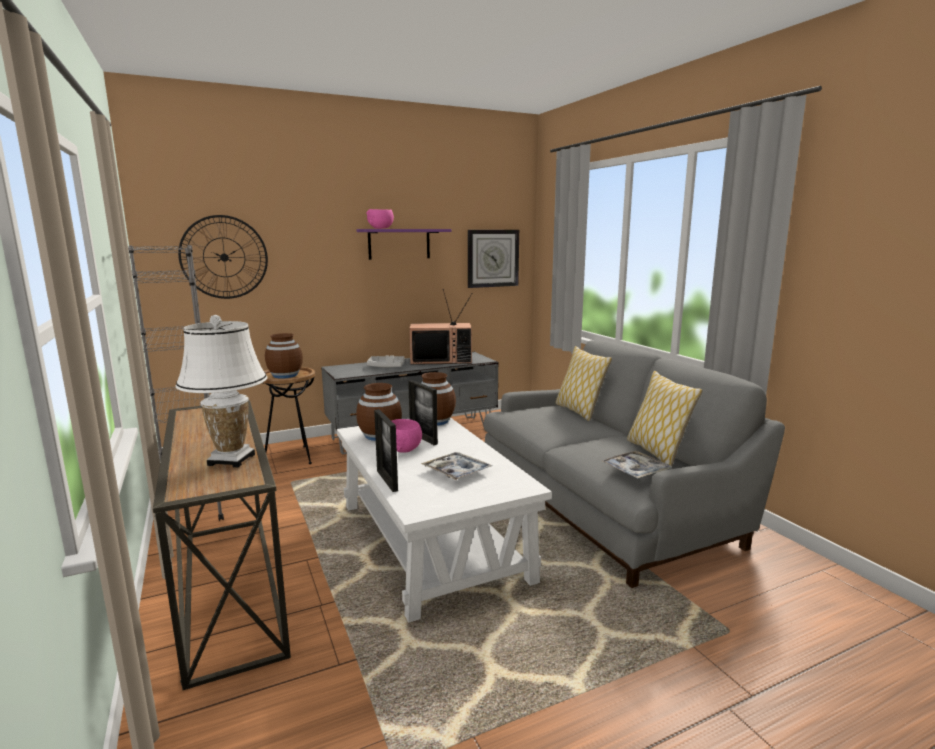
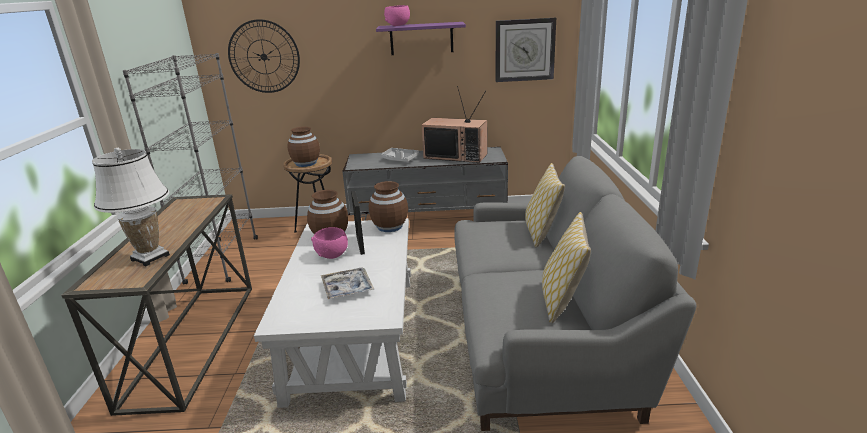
camera: 25 degrees right, 10 degrees up
(387, 480) = (287, 286): picture frame -> none
(635, 470) = (510, 320): tray -> none

